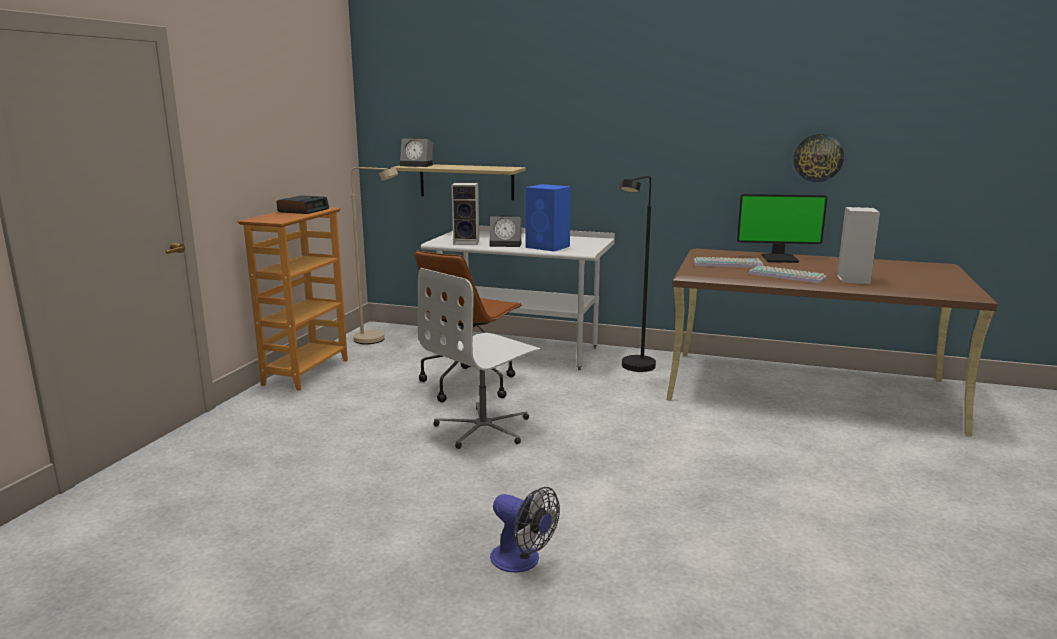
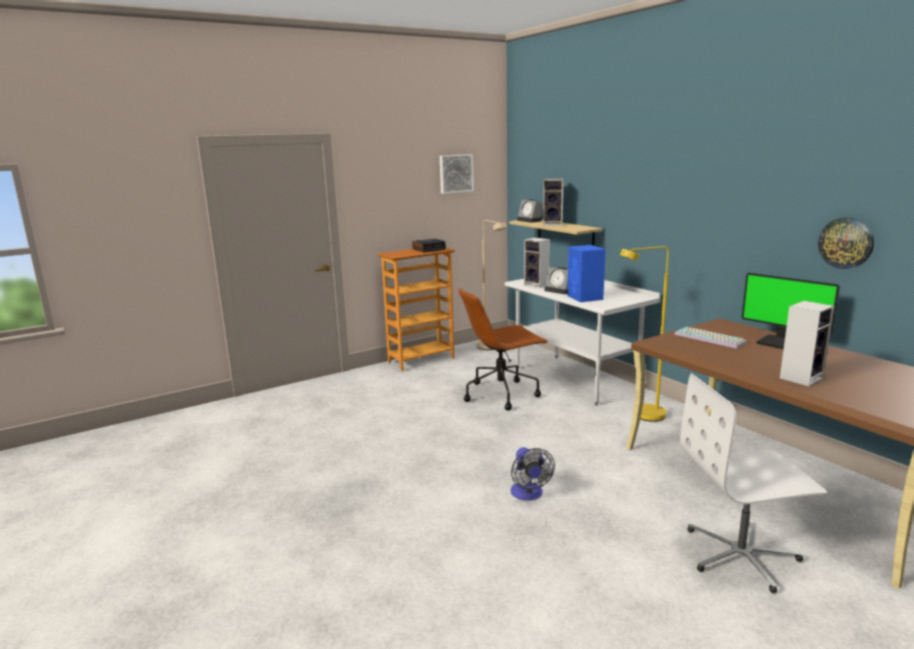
camera: 40 degrees right, 0 degrees up
(309, 103) = (455, 173): none -> picture
(459, 167) = (553, 224): none -> speaker
(484, 428) = (464, 427): white office chair -> white office chair (741, 555)
(522, 561) = (359, 516): fan -> fan (528, 494)
(634, 369) = (642, 416): black floor lamp -> yellow floor lamp
(788, 276) = (739, 360): keyboard -> none

